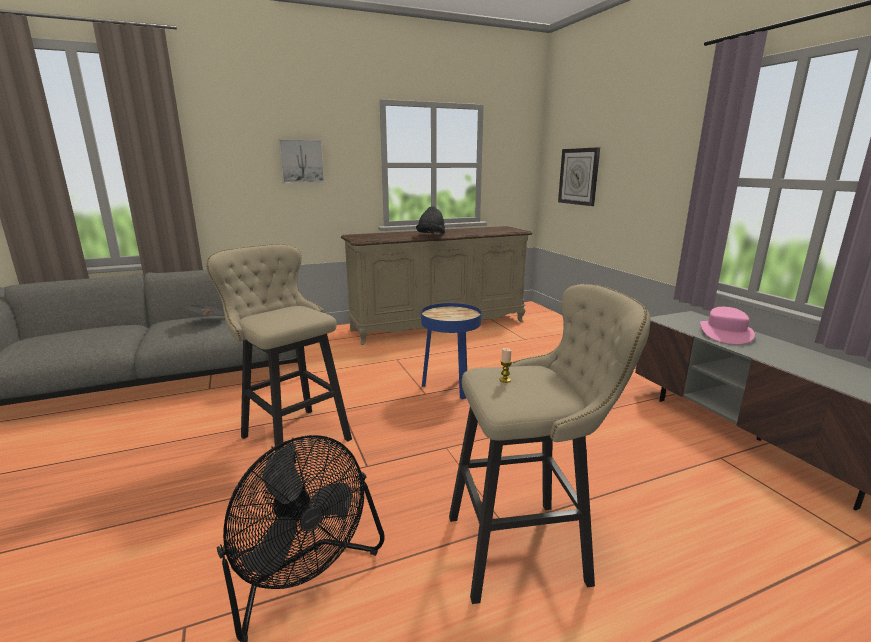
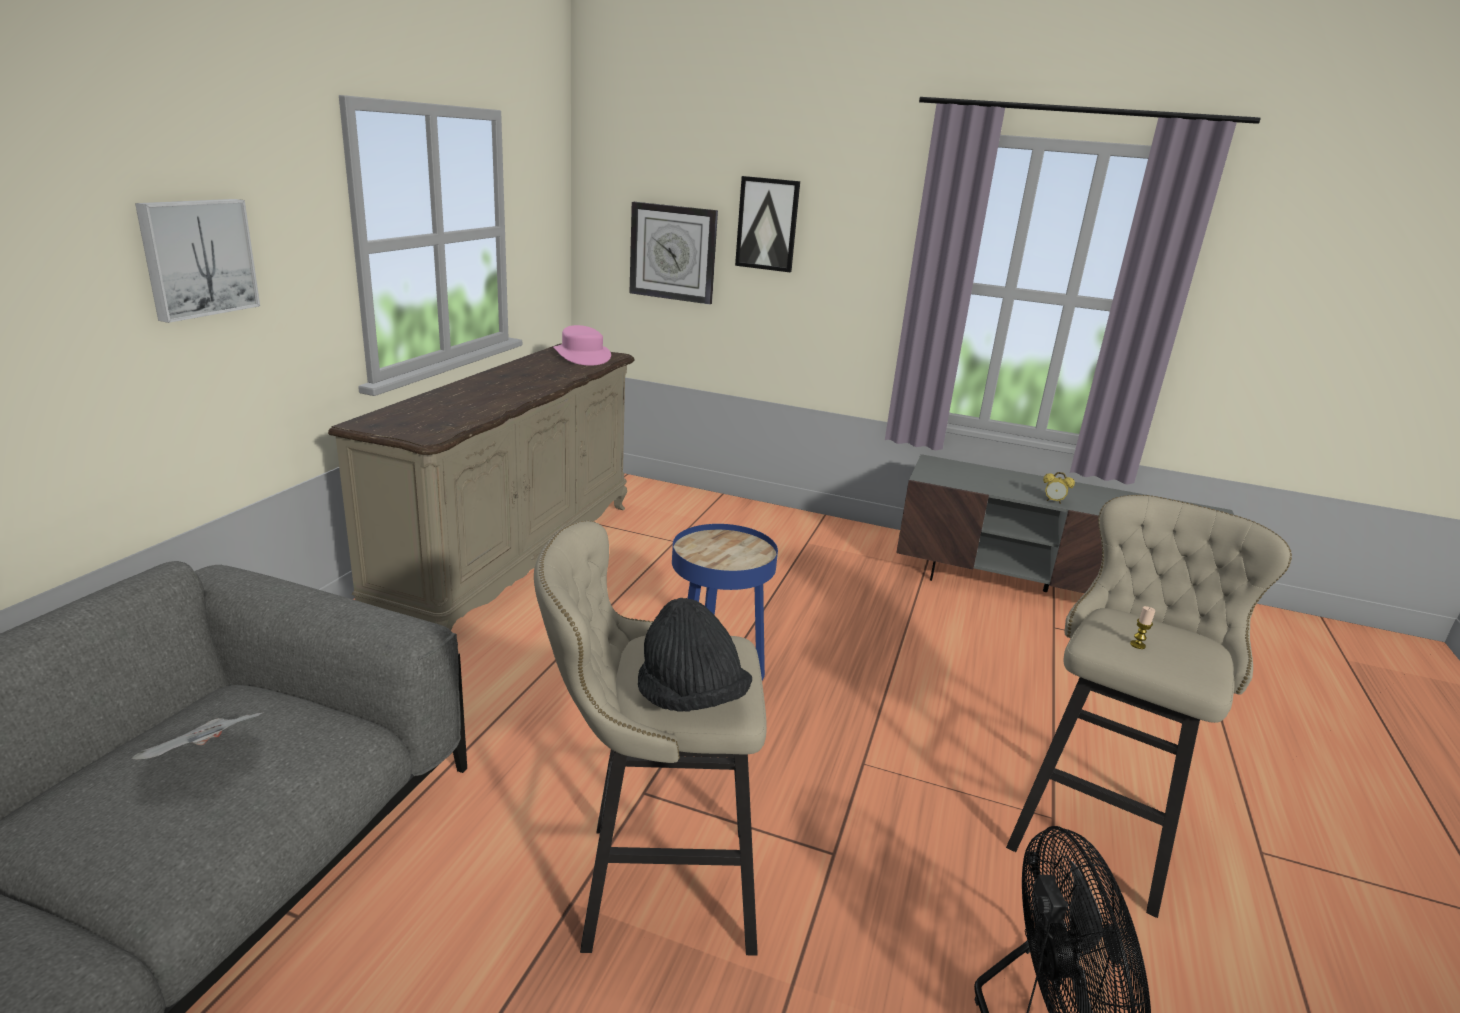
camera: 50 degrees left, 5 degrees up
(431, 235) = (517, 396): black hat -> black hat (690, 698)
(623, 152) = (767, 224): none -> picture
(725, 333) = (1000, 481): pink hat -> pink hat (582, 356)
(750, 352) = (1053, 501): none -> alarm clock

